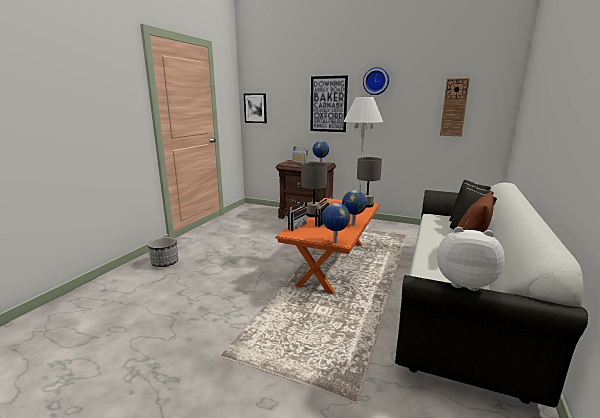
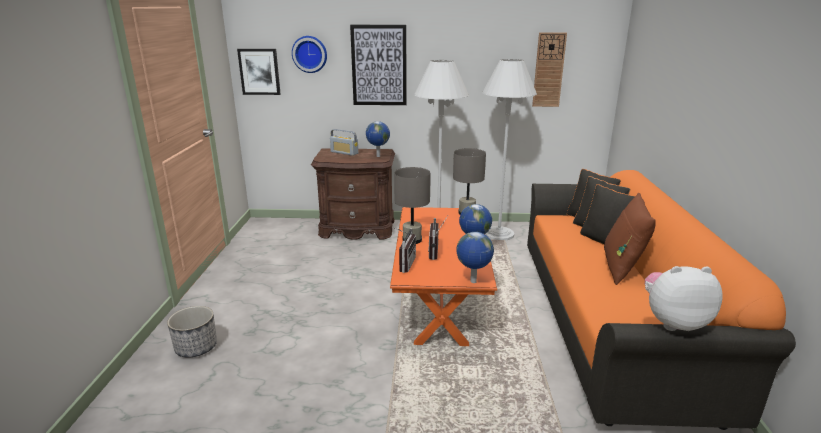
camera: 20 degrees left, 5 degrees up
(376, 81) = (447, 34): wall clock -> wall clock (310, 54)
(405, 231) = (499, 234): none -> white floor lamp
(461, 301) = (609, 323): white sofa -> orange sofa

